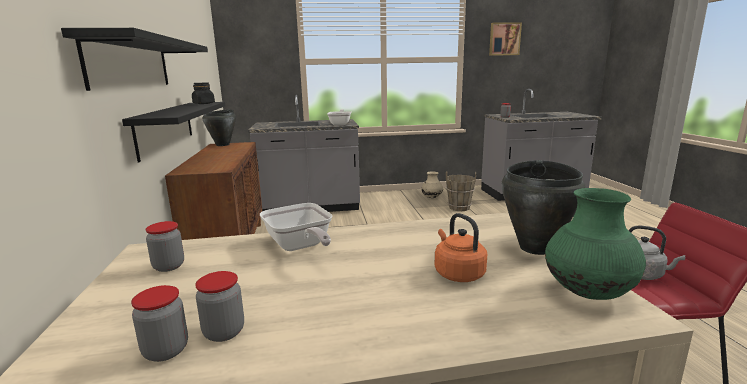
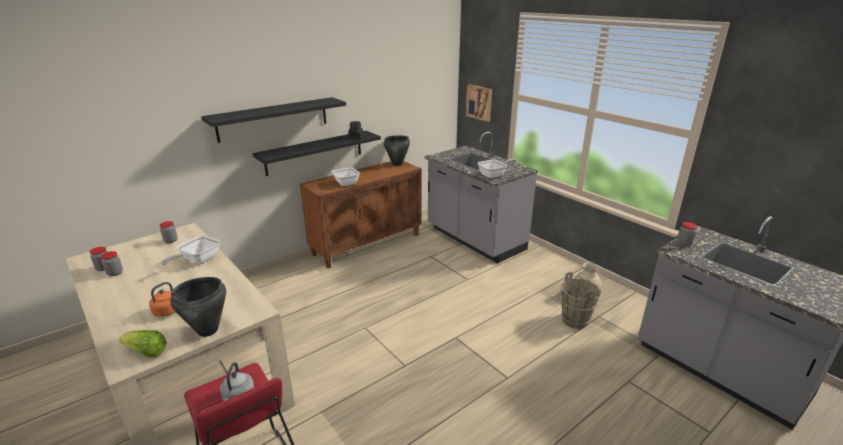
camera: 60 degrees right, 10 degrees up
(220, 161) = (345, 182): none -> frying pan
(504, 39) = (782, 121): picture -> picture (479, 102)
(588, 293) = (146, 352): green vase -> lettuce

